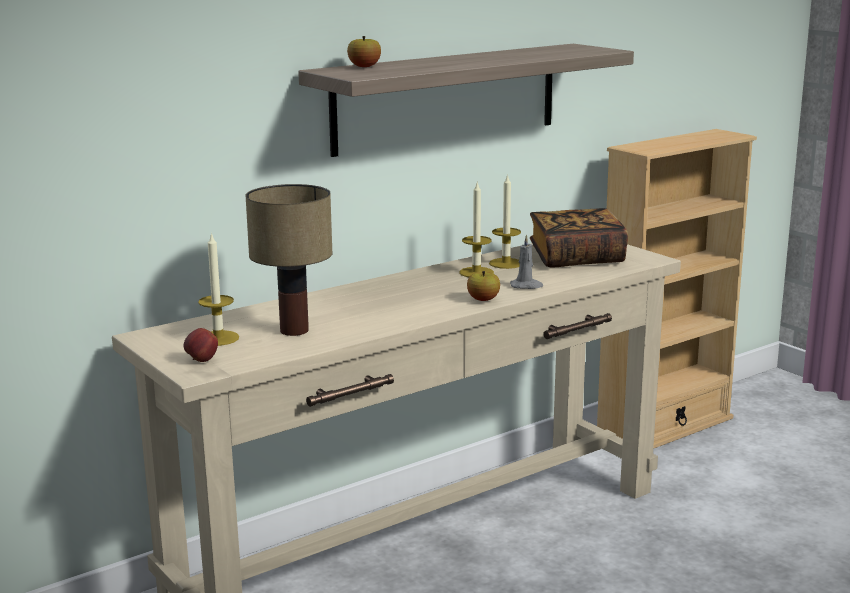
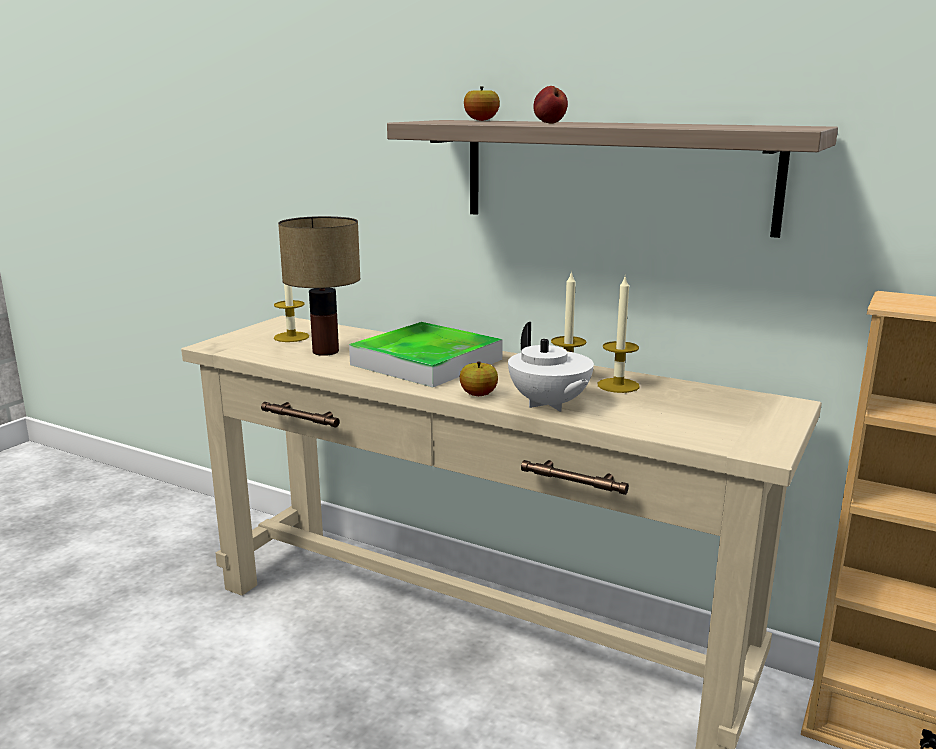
camera: 65 degrees right, 0 degrees up
(201, 360) = (238, 342): apple -> apple (549, 123)
(378, 302) = (426, 362): none -> tray
(526, 286) = (549, 405): grey candle -> white teapot
(576, 258) = (692, 412): book -> none

